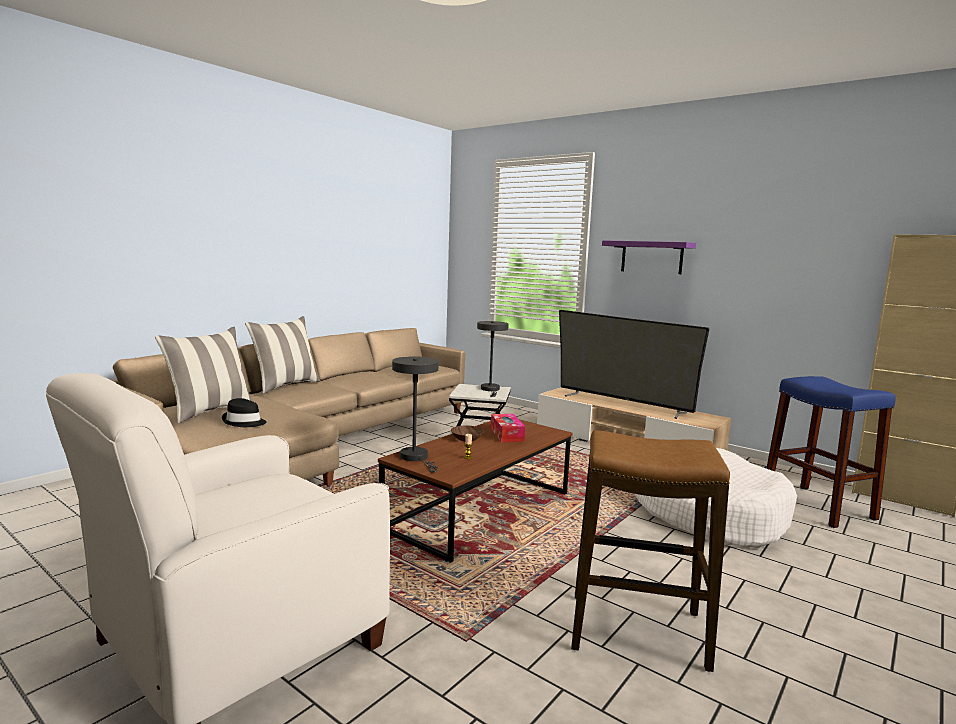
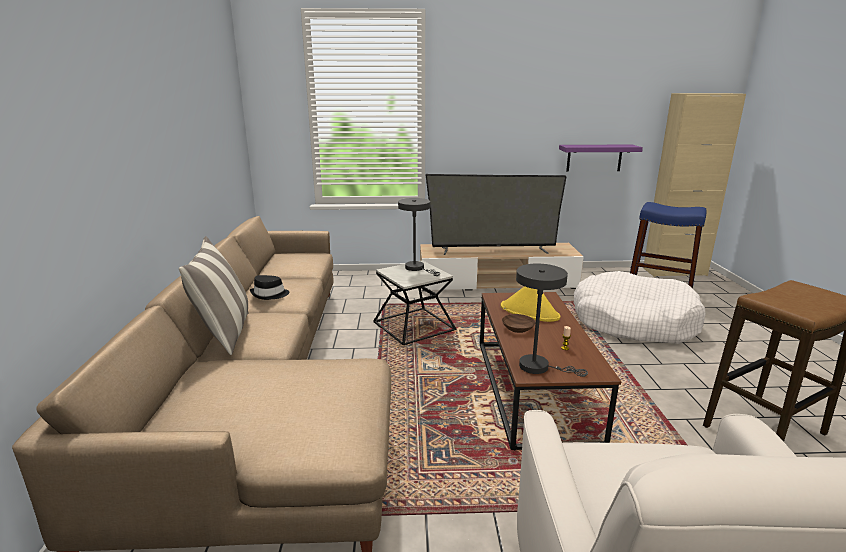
camera: 40 degrees left, 10 degrees up
(210, 412) = (241, 410): pillow -> none
(244, 422) = (324, 405): black hat -> black hat (270, 294)
(507, 434) = (530, 312): tissue box -> yellow hat
(651, 257) = (490, 115): purple shelf -> purple shelf (594, 158)

